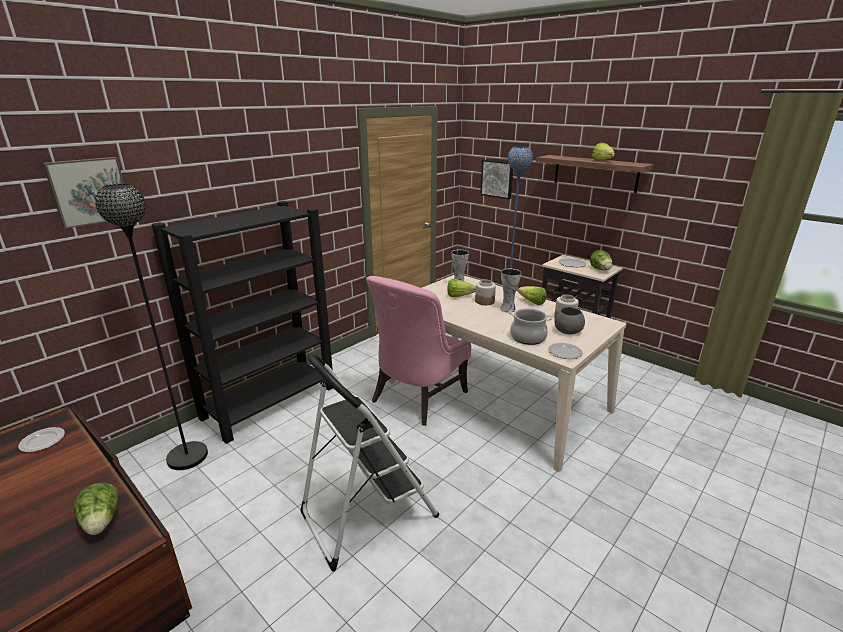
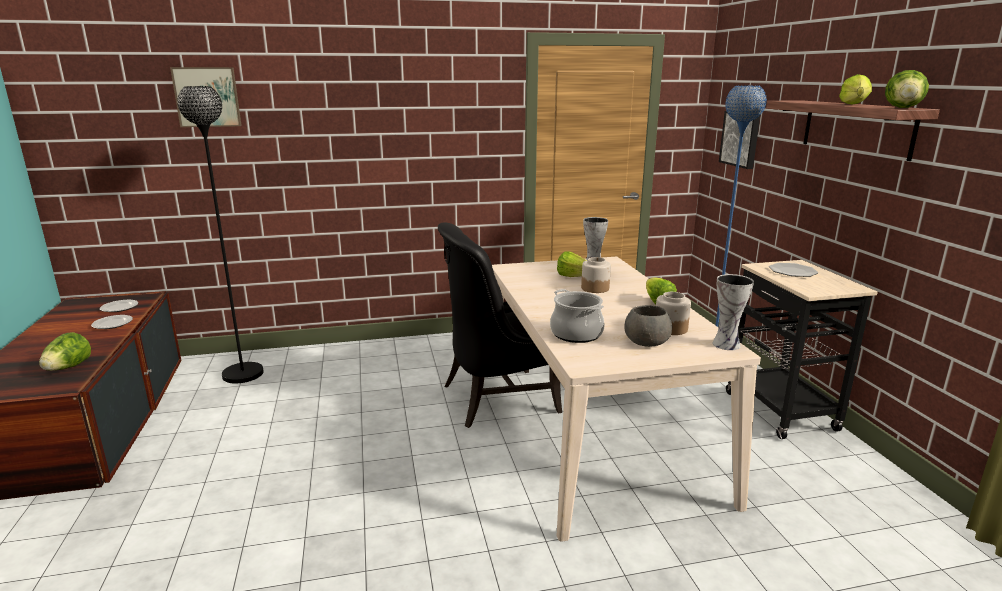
camera: 35 degrees right, 5 degrees down
(269, 402) = (354, 354): black bookcase -> none
(365, 514) = (305, 480): step ladder -> none
(418, 396) = (498, 398): pink chair -> black chair
(507, 309) = (610, 301): vase -> vase (726, 344)
(565, 353) = (593, 361): plate -> plate (112, 324)
(600, 270) = (828, 286): lettuce -> lettuce (903, 108)

